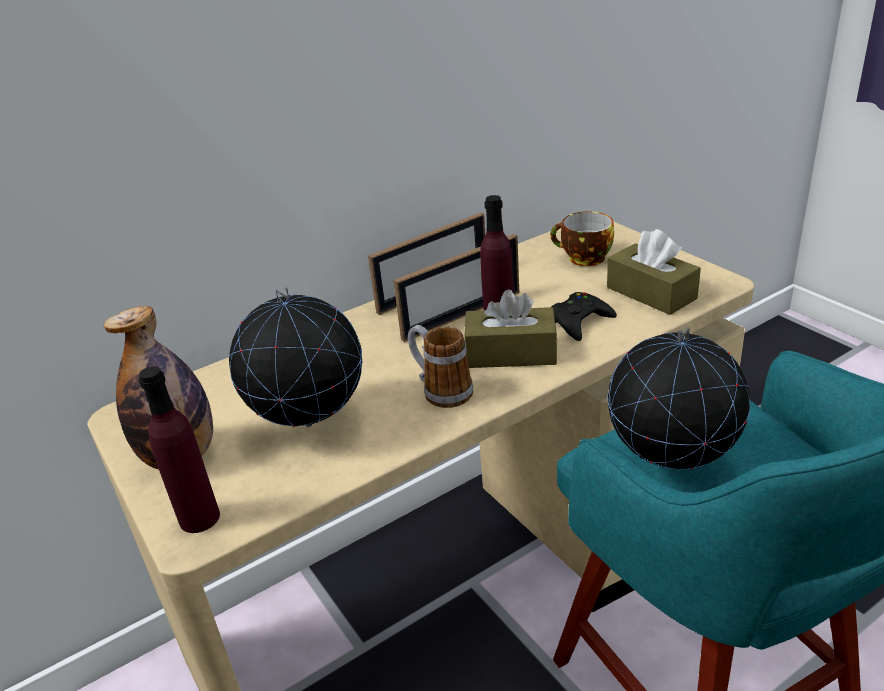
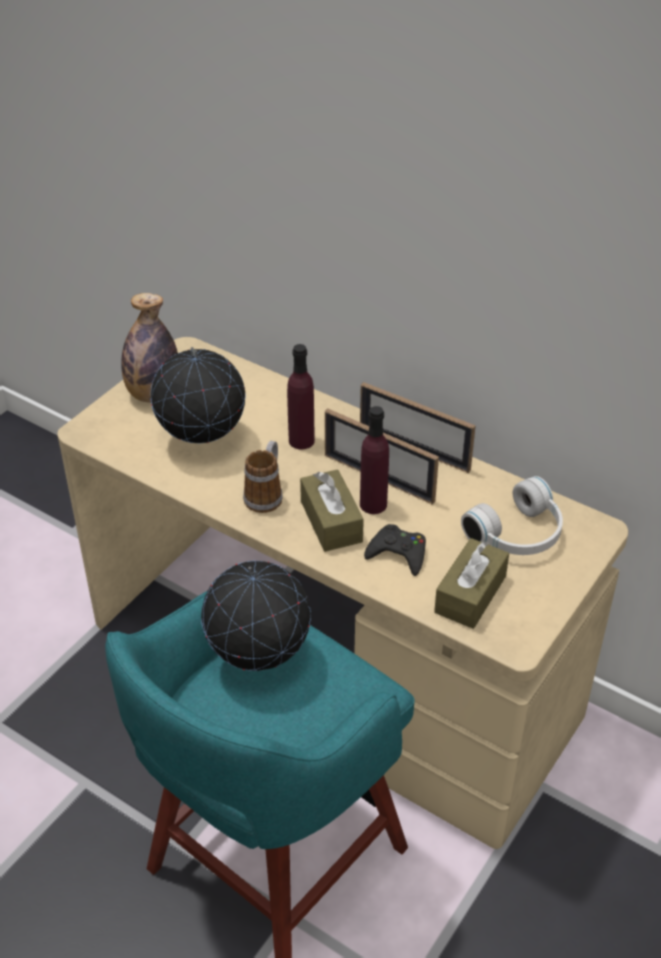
camera: 65 degrees right, 10 degrees up
(199, 518) = (101, 426): purple bottle -> purple bottle (301, 440)
(583, 259) = (519, 535): cup -> white headphones

